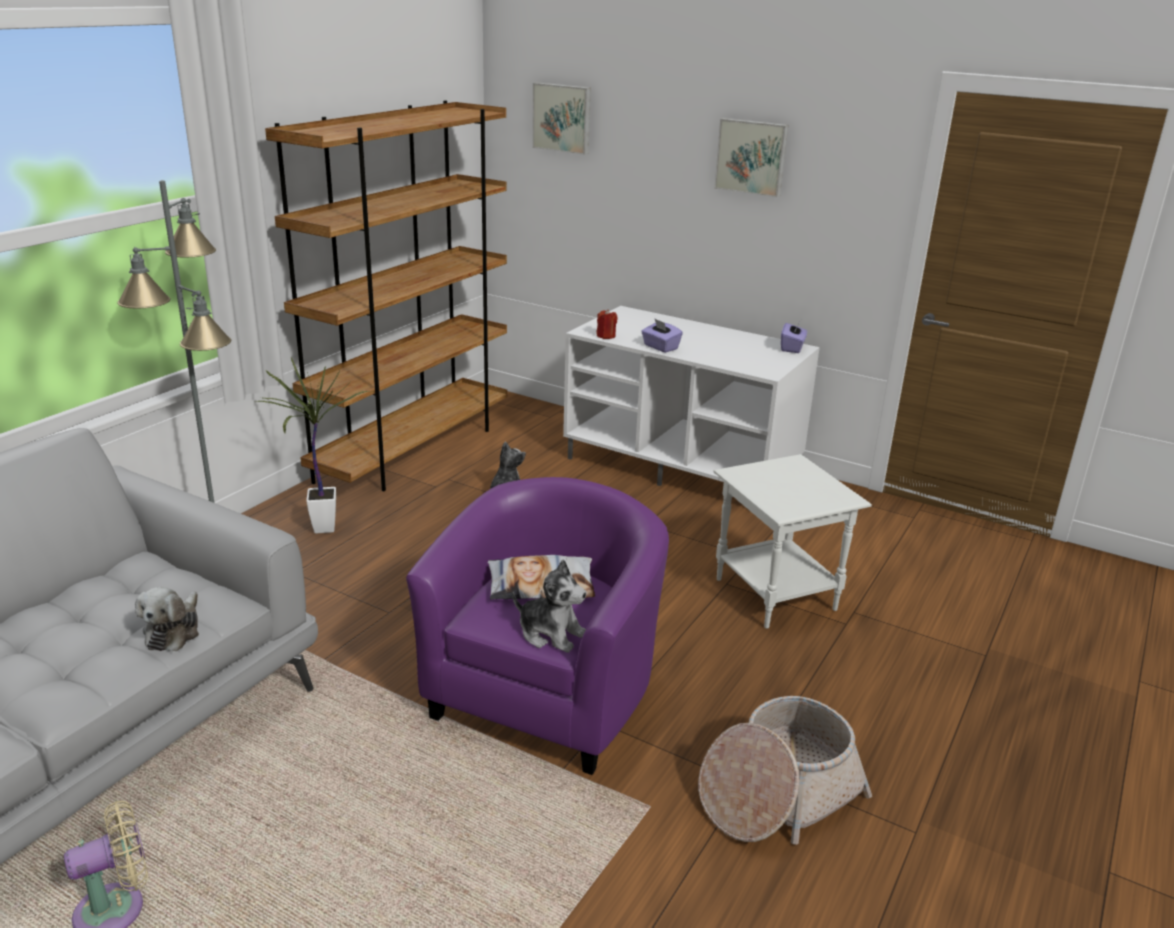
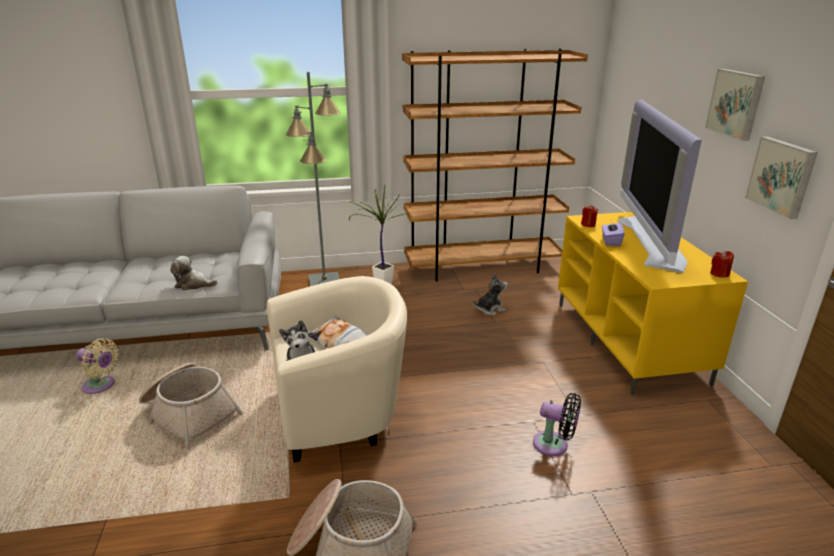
camera: 50 degrees right, 0 degrees up
(174, 631) = (193, 284): plush toy -> plush toy turned 45 degrees clockwise
(358, 829) = (189, 414): none -> basket
(547, 694) = (341, 413): purple armchair -> beige armchair
(562, 118) = (639, 65): picture -> picture (782, 176)
(683, 466) = (629, 341): white tv stand -> yellow tv stand
(692, 336) = (651, 242): none -> television
(774, 593) = (554, 445): white side table -> black fan
(792, 348) = (719, 274): purple tissue box -> red candle

